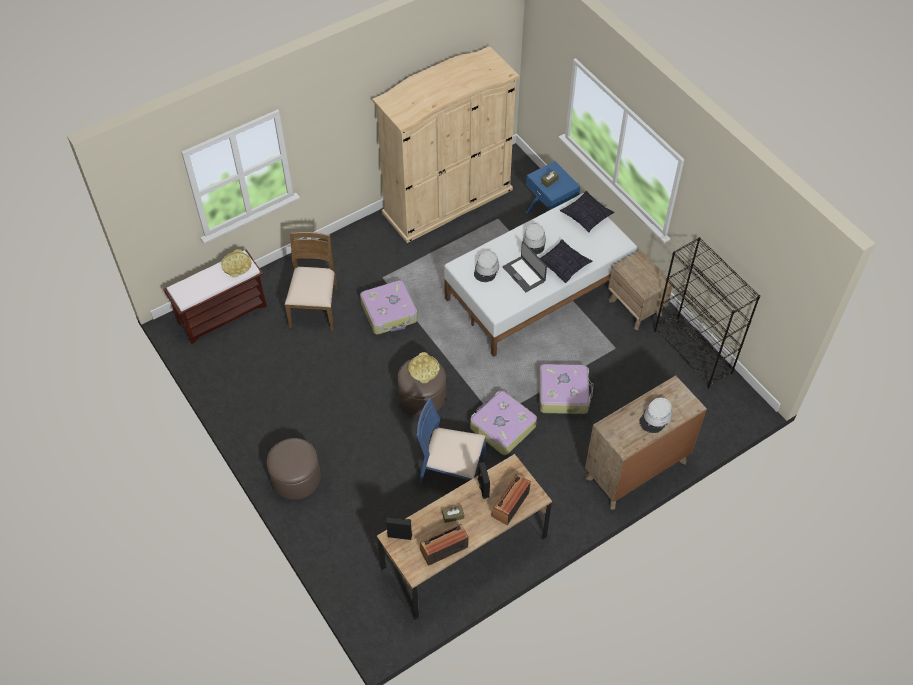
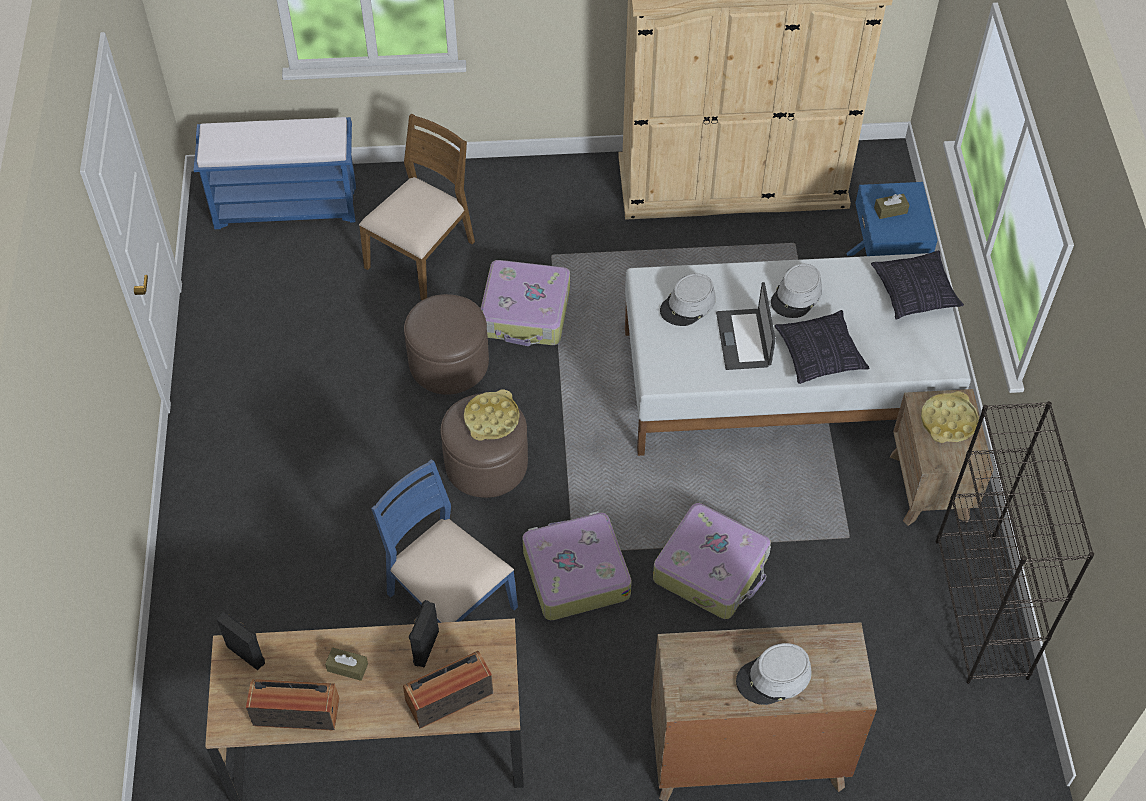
camera: 30 degrees right, 0 degrees up
(223, 314) = (287, 206): brown bench -> blue bench
(237, 265) = (318, 134): yellow tray -> yellow tray (948, 421)
(296, 478) = (217, 494): brown ottoman -> brown ottoman (449, 362)

